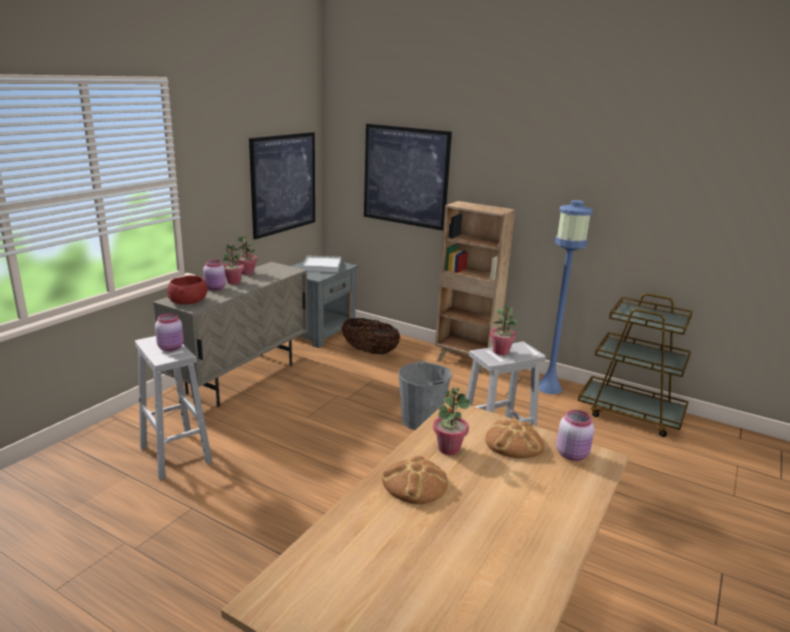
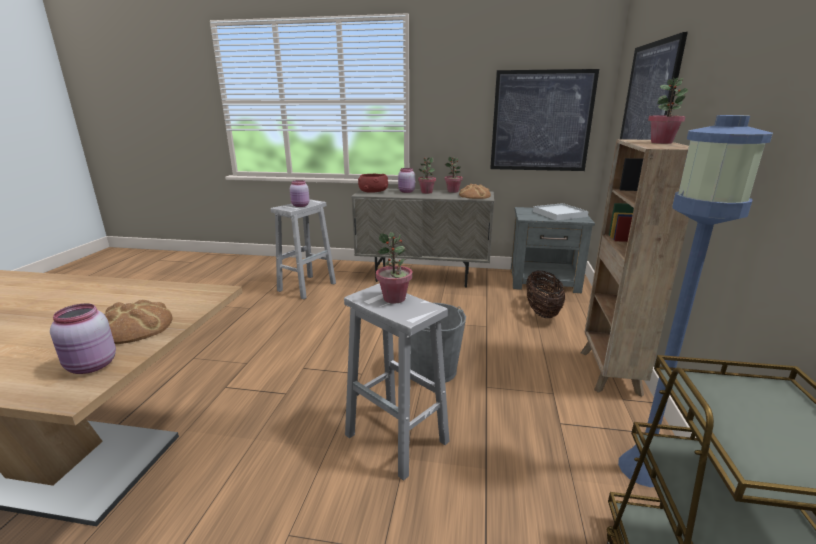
camera: 70 degrees right, 0 degrees up
(414, 483) = (69, 293): bread -> bread (474, 195)
(448, 448) = (129, 298): potted plant -> potted plant (661, 142)

